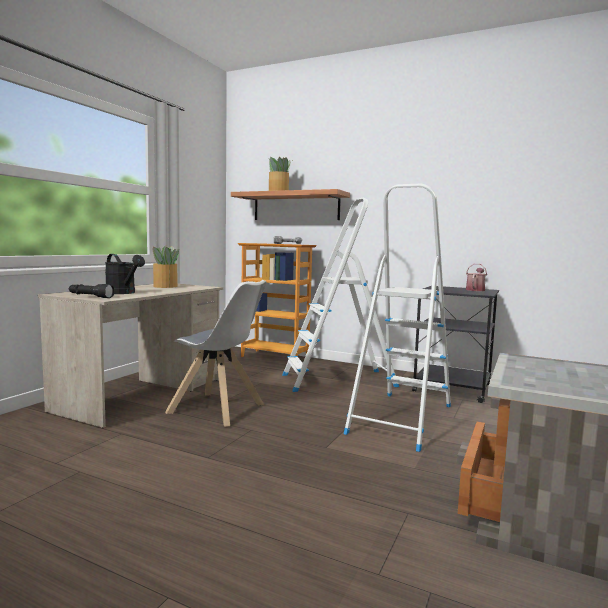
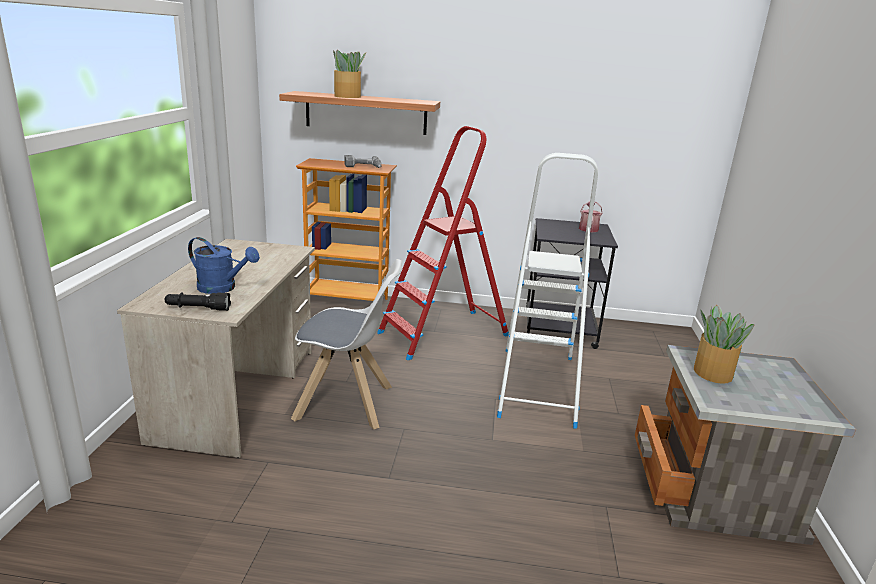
camera: 20 degrees left, 15 degrees up
(123, 293) = (222, 288): black watering can -> blue watering can
(165, 286) = (244, 255): potted plant -> potted plant (713, 373)
(338, 380) = (443, 334): white step ladder -> red step ladder

